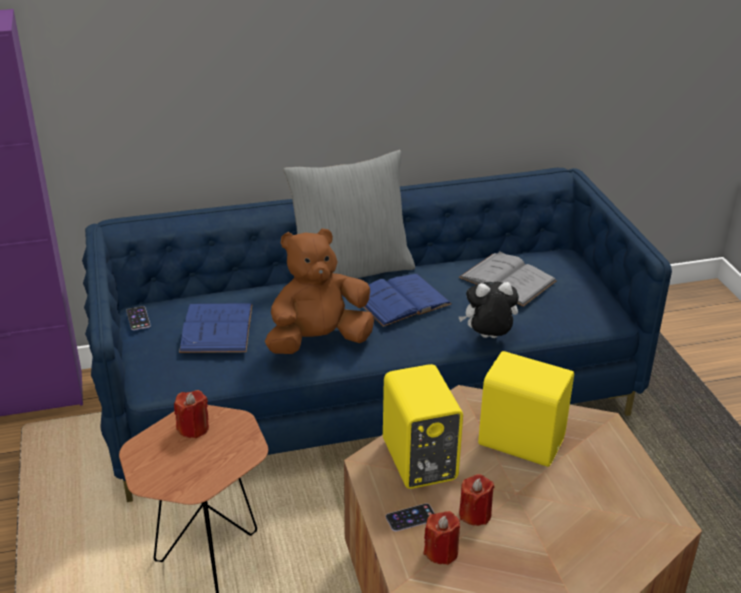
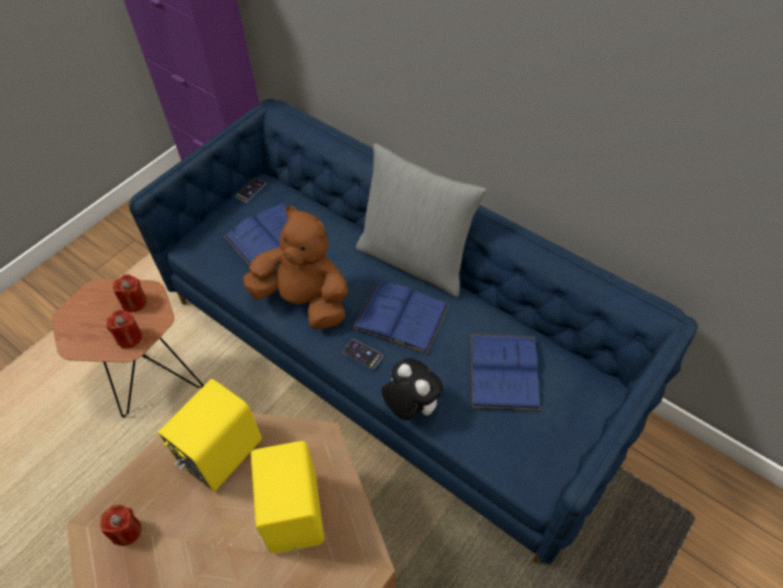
camera: 55 degrees right, 20 degrees up
(411, 517) = (152, 487): phone -> phone (362, 354)
(475, 514) = (182, 530): red candle -> red candle (129, 337)
(507, 279) = (504, 370): grey book -> blue book

